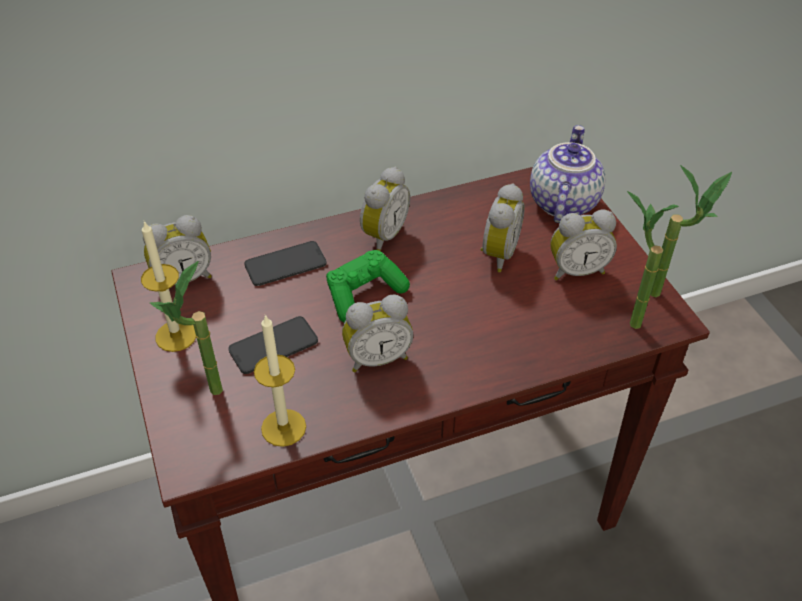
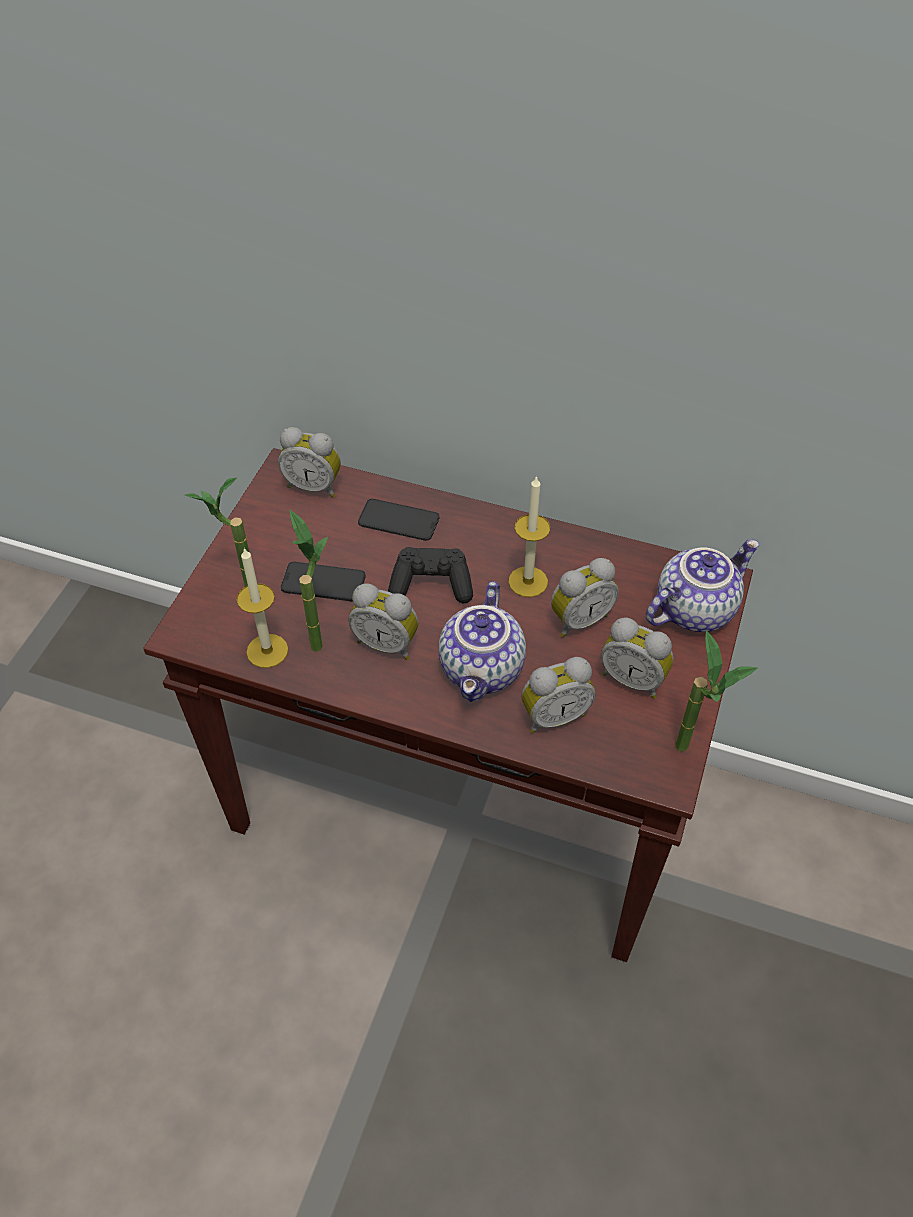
camera: 40 degrees right, 5 degrees up
(176, 336) = (265, 530): candle -> candle (528, 581)
(364, 295) = (431, 585): green game controller -> black game controller
(382, 235) = (500, 542): alarm clock -> alarm clock (553, 715)
(471, 330) = (483, 670): none -> teapot
(625, 317) = (627, 749): potted plant -> potted plant (316, 636)

